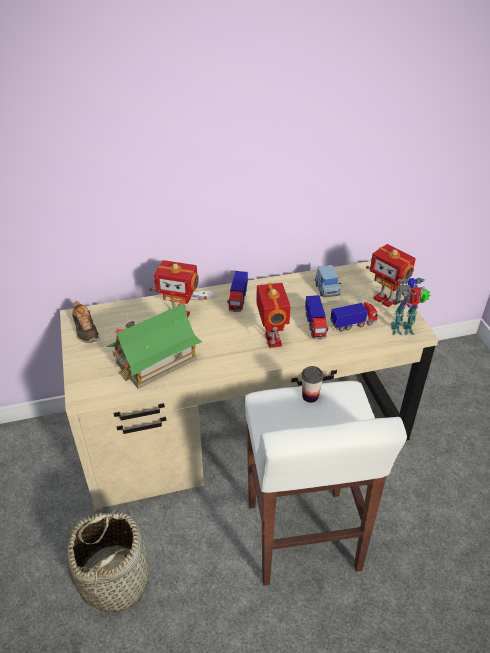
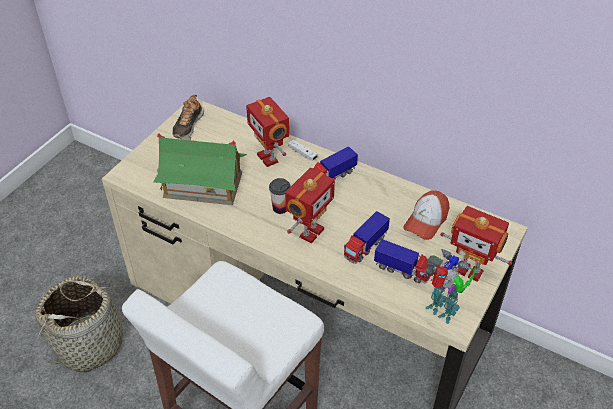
camera: 45 degrees right, 5 degrees up
(310, 396) = (261, 300): cup -> cup (280, 208)
(327, 289) = (426, 221): blue toy car -> cap
(385, 300) = (469, 270): toy robot -> toy robot turned 60 degrees counterclockwise

